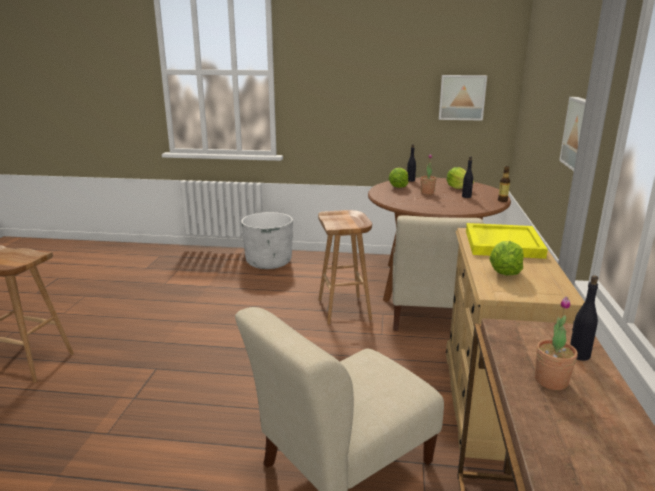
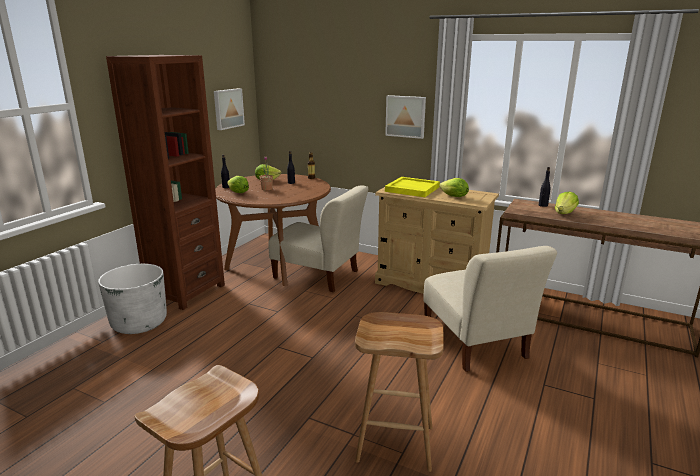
camera: 70 degrees left, 0 degrees up
(331, 262) = (186, 291): none -> brown bookcase
(345, 310) = (284, 304): brown stool -> brown stool (396, 443)
(551, 381) = (564, 213): potted plant -> lettuce

